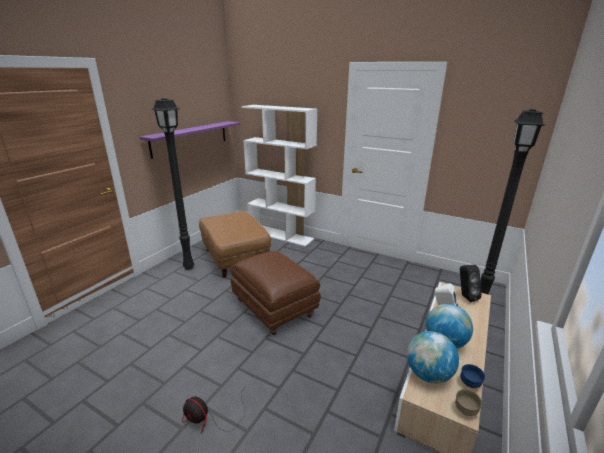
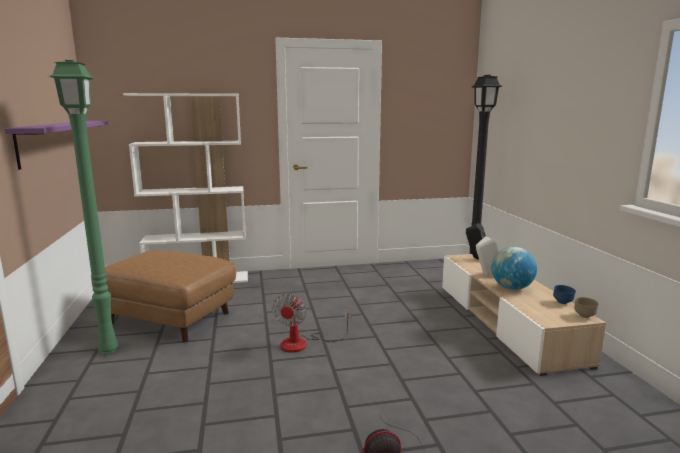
camera: 40 degrees left, 10 degrees down
(189, 267) = (107, 350): black floor lamp -> green floor lamp
(275, 309) = (303, 343): brown ottoman -> fan
(428, 374) = (534, 308): globe -> none

